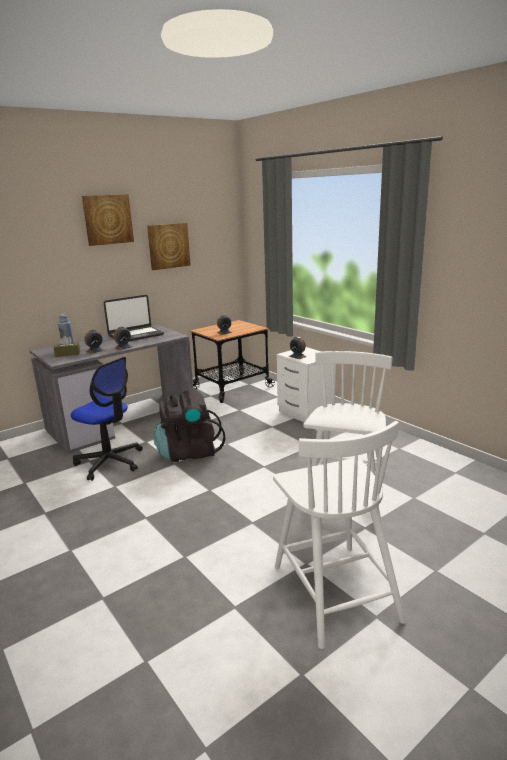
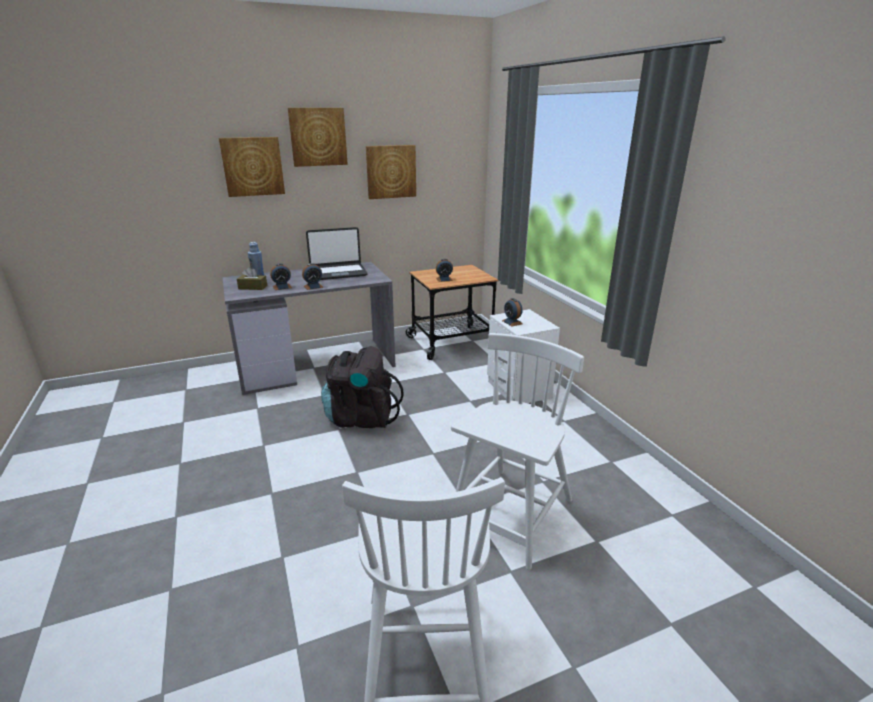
camera: 15 degrees right, 5 degrees up
(53, 248) = (252, 166): none -> picture
(110, 462) = (276, 413): office chair -> none

